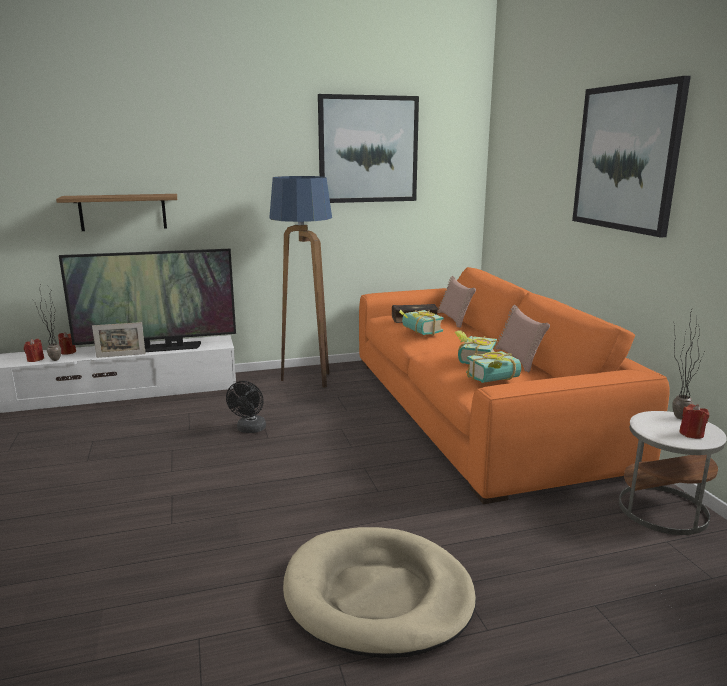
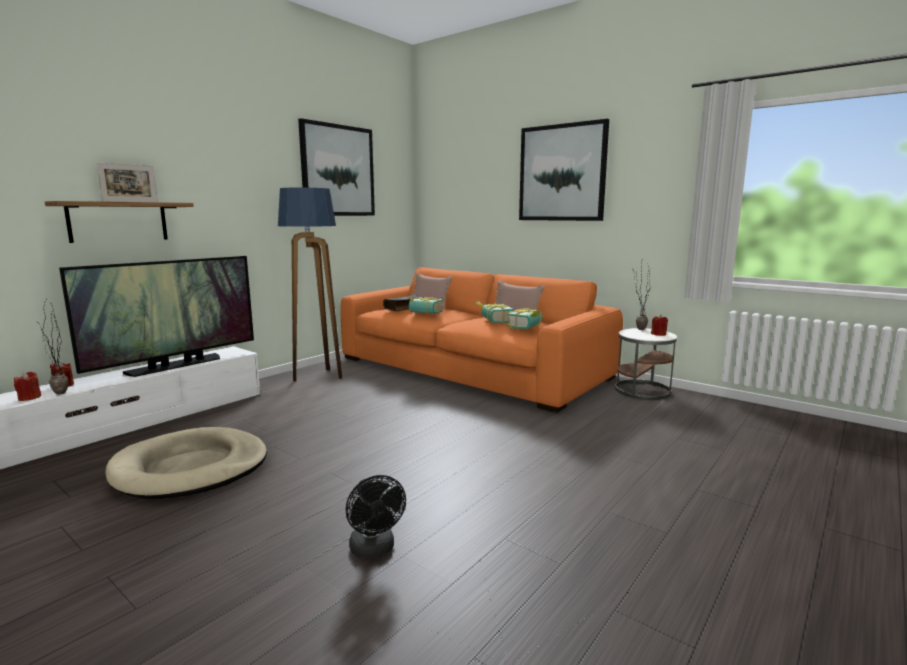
camera: 35 degrees left, 5 degrees down
(121, 355) = (142, 376): picture frame -> picture frame (130, 202)
(250, 430) = (323, 416): black fan -> black fan (374, 550)
(378, 595) = (574, 473): beige dog bed -> beige dog bed (191, 468)

